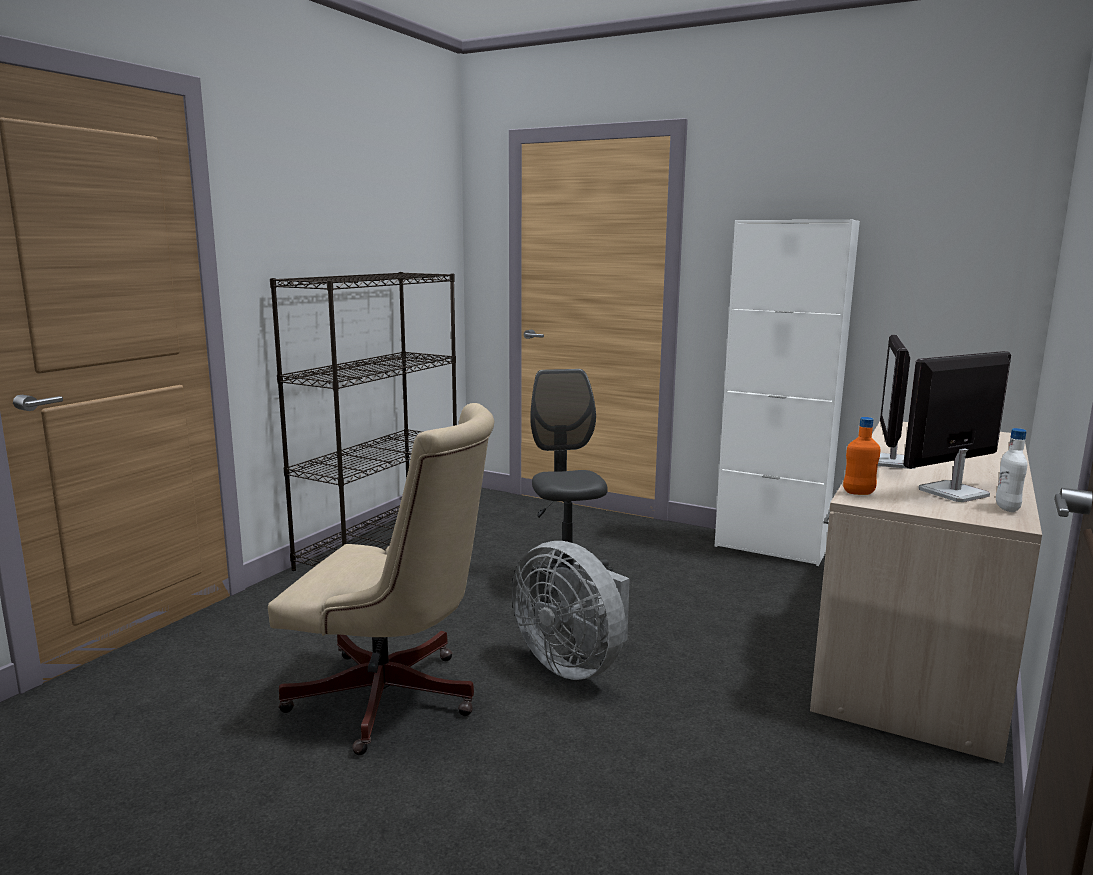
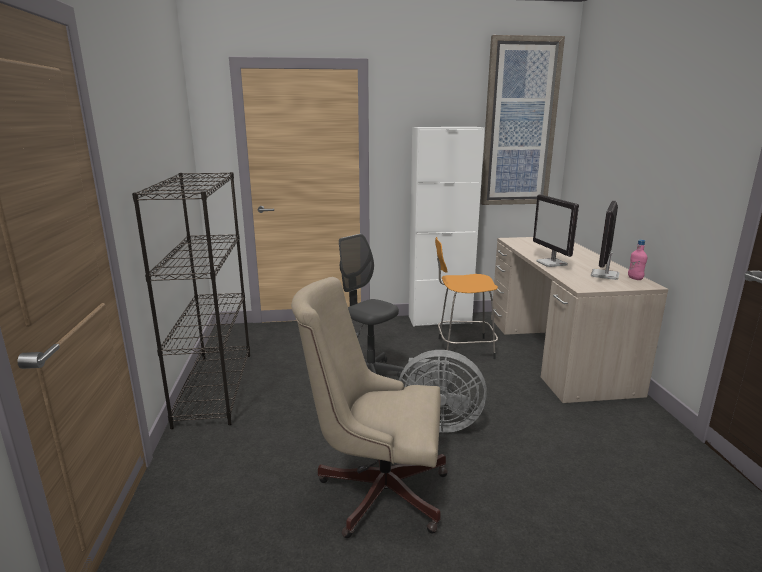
camera: 35 degrees left, 5 degrees up
(394, 701) = (375, 490): beige office chair -> beige office chair turned 150 degrees counterclockwise
(751, 592) = (463, 348): none -> orange stool
(858, 493) = (576, 284): orange bottle -> none
(950, 216) = (519, 124): none -> picture
(1007, 508) = (635, 278): white bottle -> pink bottle

